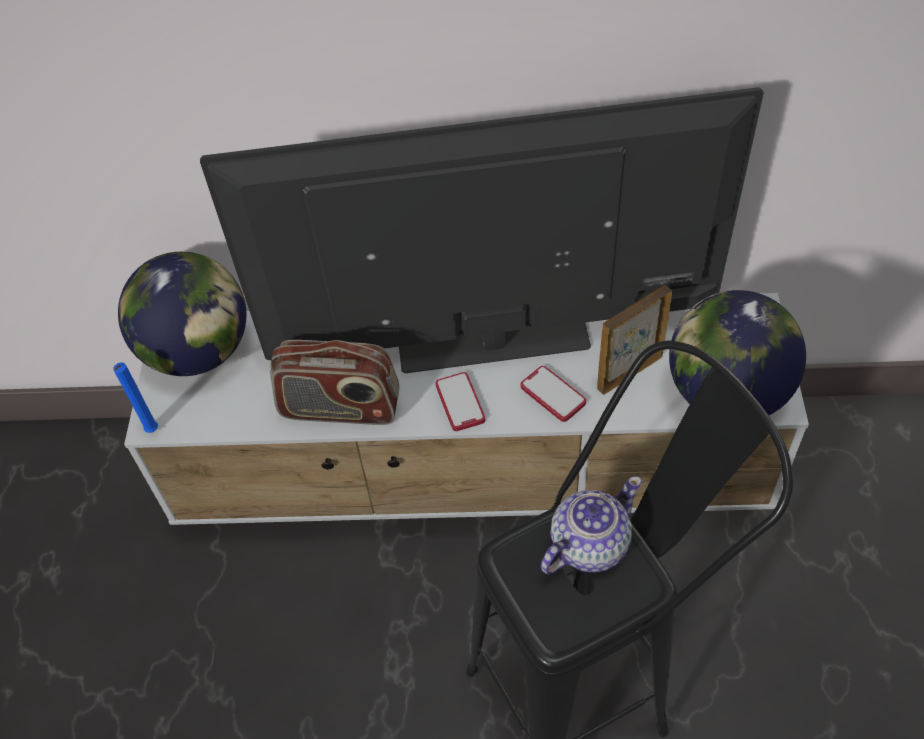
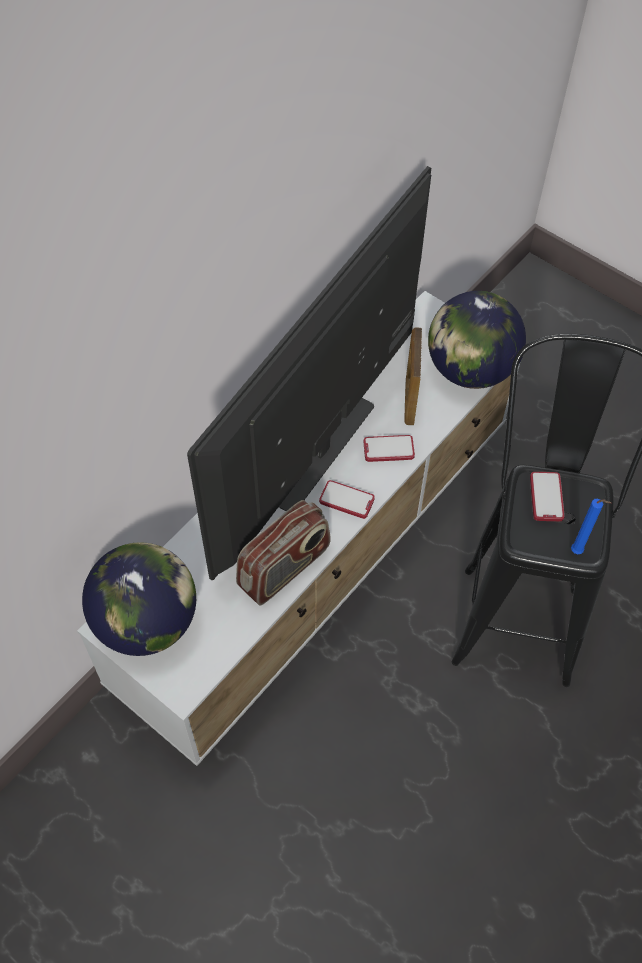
camera: 55 degrees left, 5 degrees up
(152, 432) = (191, 695): blue candle -> blue candle (578, 552)
(588, 545) = (546, 497): teapot -> phone

